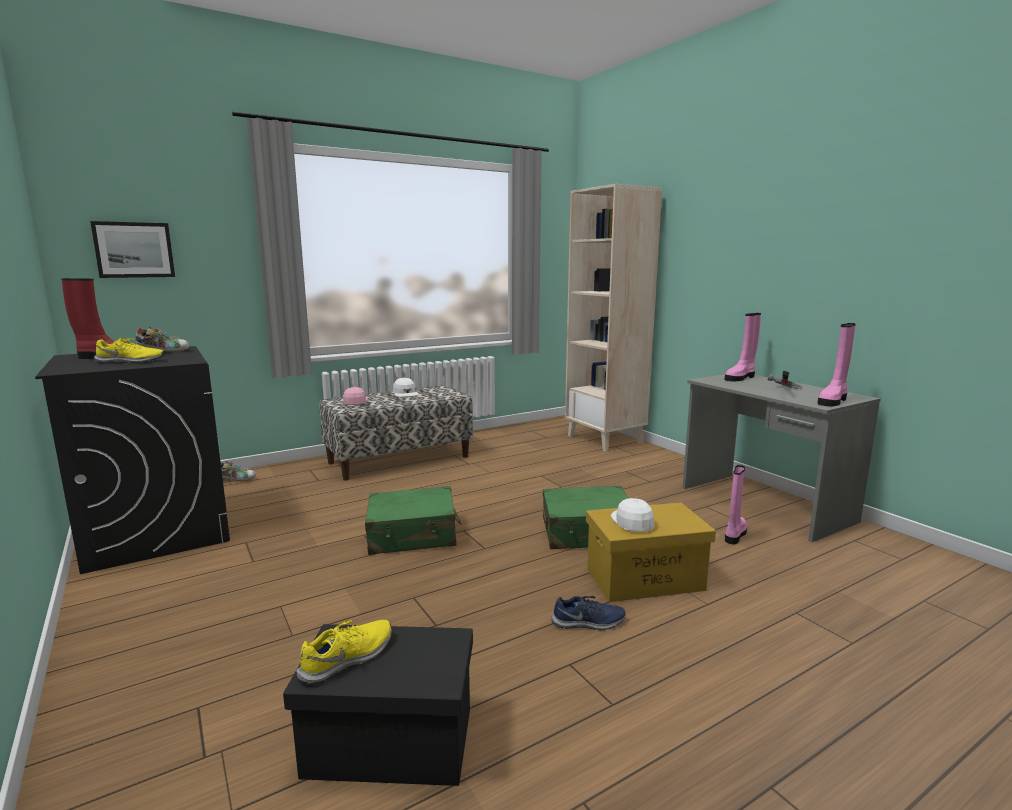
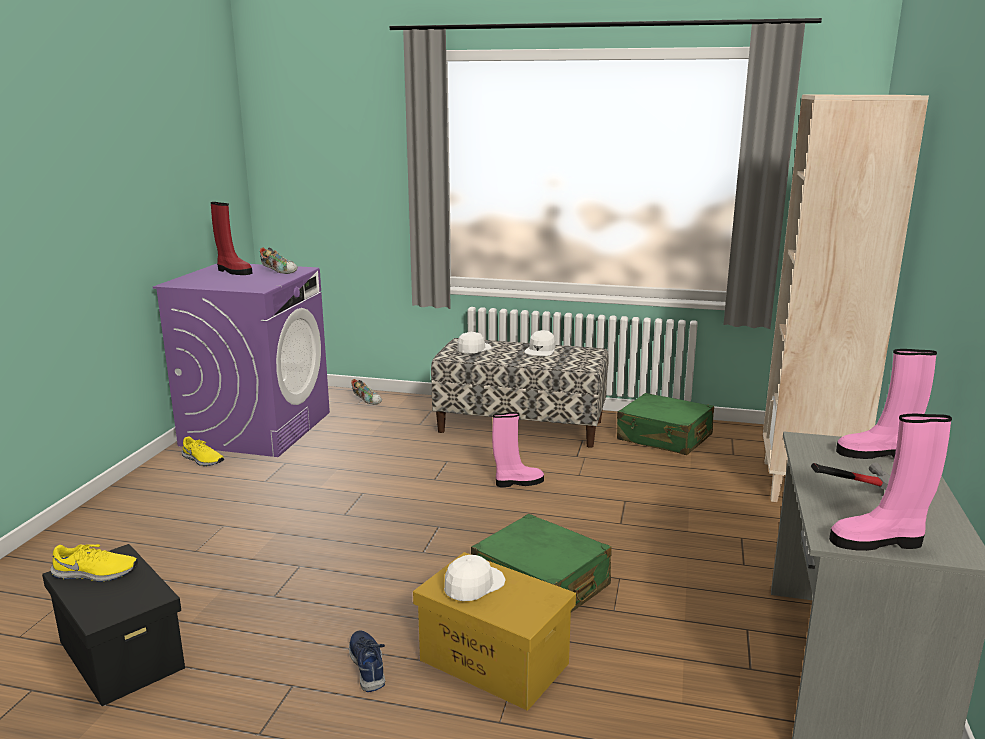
camera: 45 degrees right, 5 degrees up
(130, 361) = (230, 281): yellow shoe -> yellow shoe (202, 460)
(134, 250) = (310, 167): picture -> none
(156, 530) = (257, 428): black washing machine -> purple washing machine
(355, 402) = (473, 349): pink cap -> white cap
(413, 535) = (394, 511): green suitcase -> green suitcase (664, 438)
(588, 623) = (368, 665): blue shoe -> blue shoe turned 150 degrees counterclockwise
(734, 535) = (702, 679): pink boot -> pink boot (518, 482)

